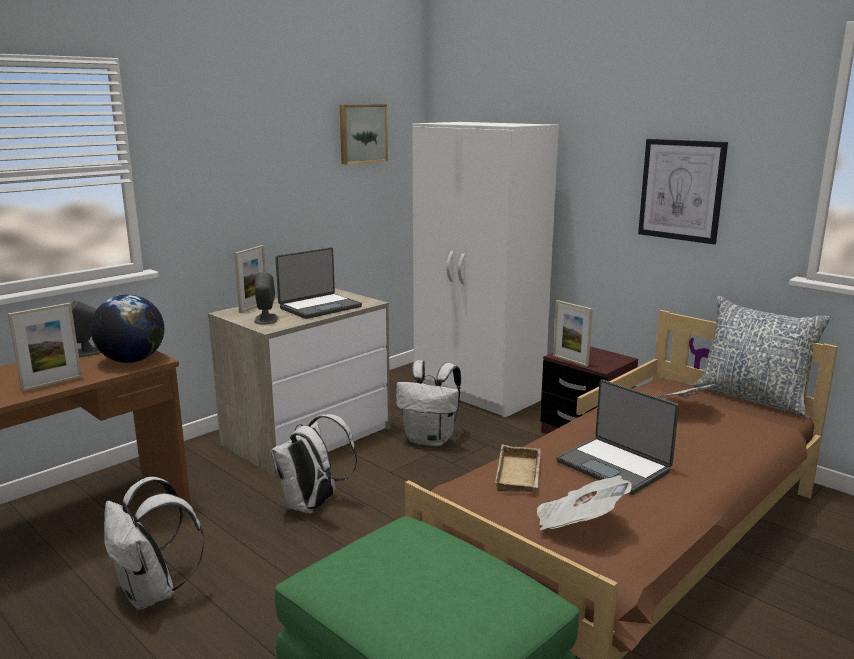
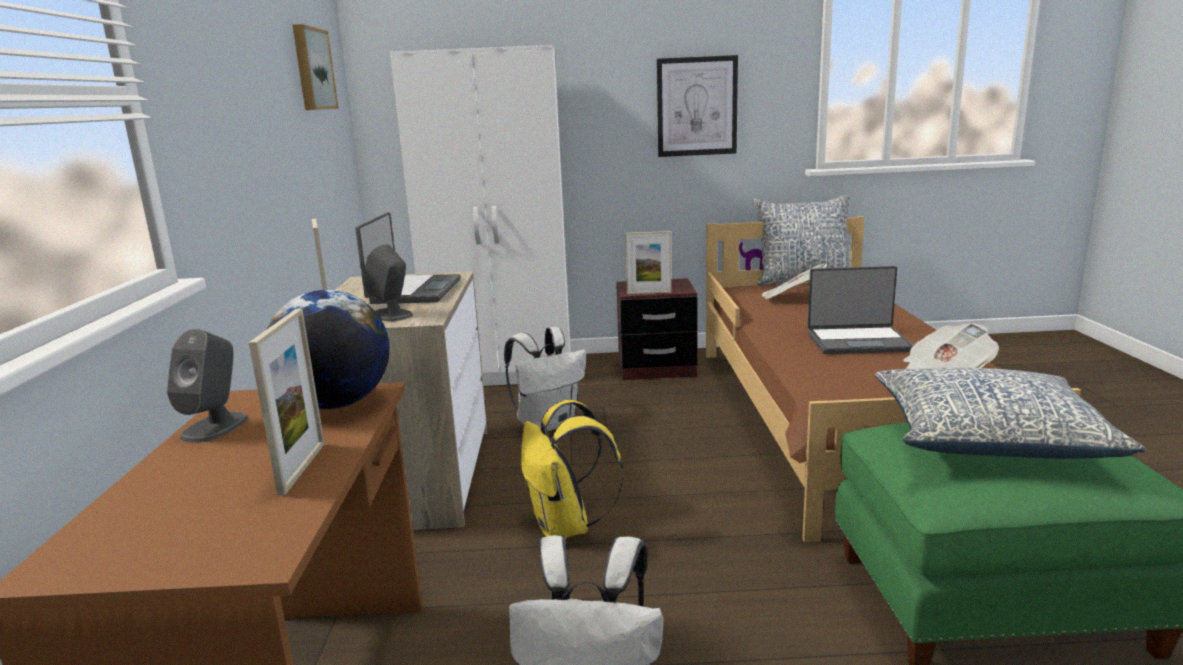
camera: 45 degrees left, 0 degrees up
(313, 506) = (566, 527): white backpack -> yellow backpack
(425, 563) = (988, 437): none -> pillow
(520, 475) = (829, 371): beige tray -> none

